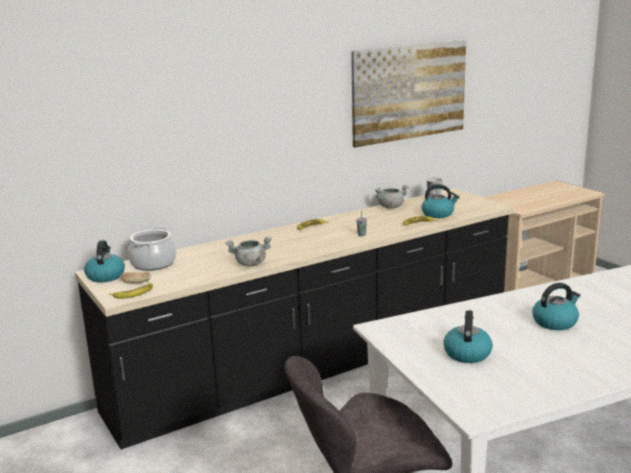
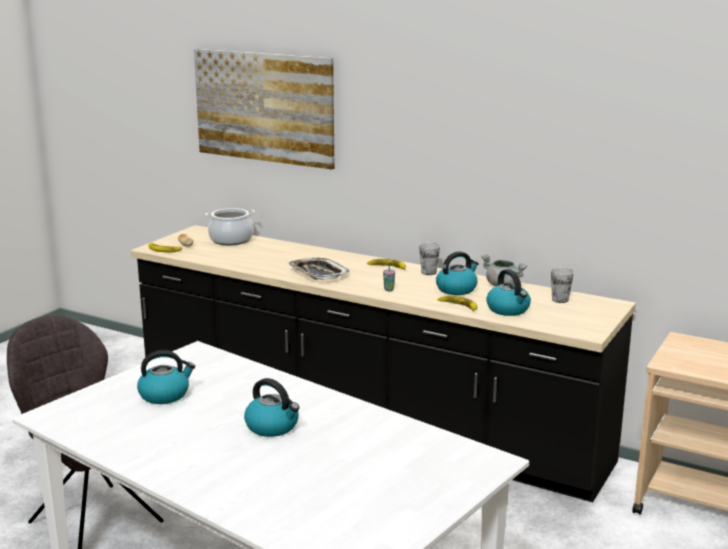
camera: 60 degrees right, 0 degrees up
(105, 276) = (192, 234): kettle -> kettle (456, 289)
(250, 264) = (260, 267): grey cooking pot -> none
(294, 248) = (318, 273): none -> tray
(339, 219) = (429, 272): none -> cup
(409, 92) = (568, 146): picture -> picture (264, 107)

